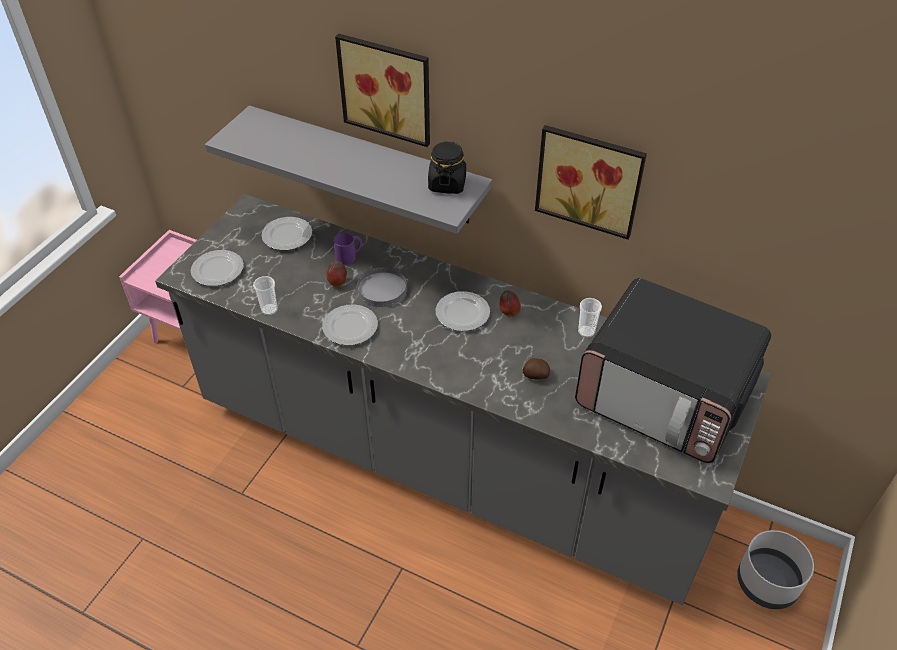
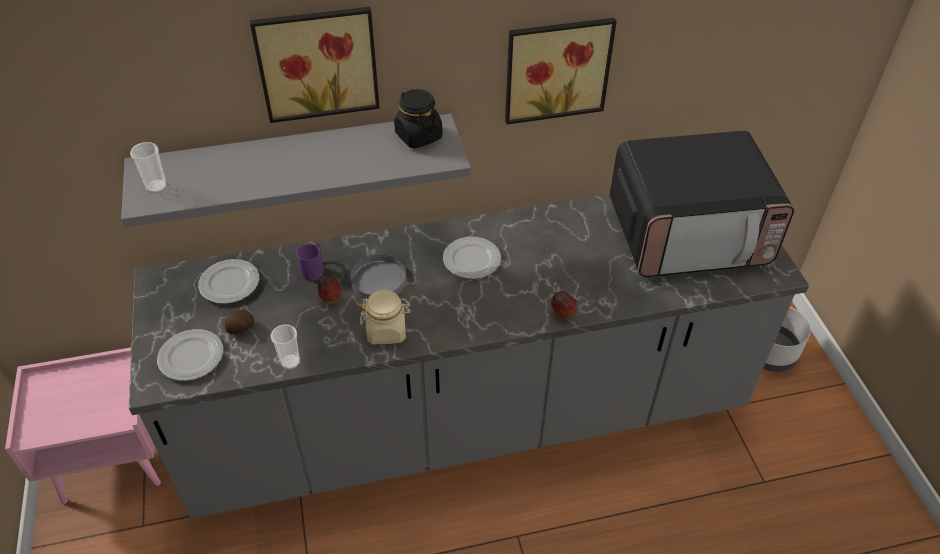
camera: 40 degrees left, 0 degrees up
(349, 327) = (386, 331): plate -> beige jar
(508, 313) = (508, 237): apple -> apple (562, 314)
(535, 375) = (584, 275): potato -> potato (240, 328)
(586, 331) = (582, 218): cup -> cup (156, 186)

